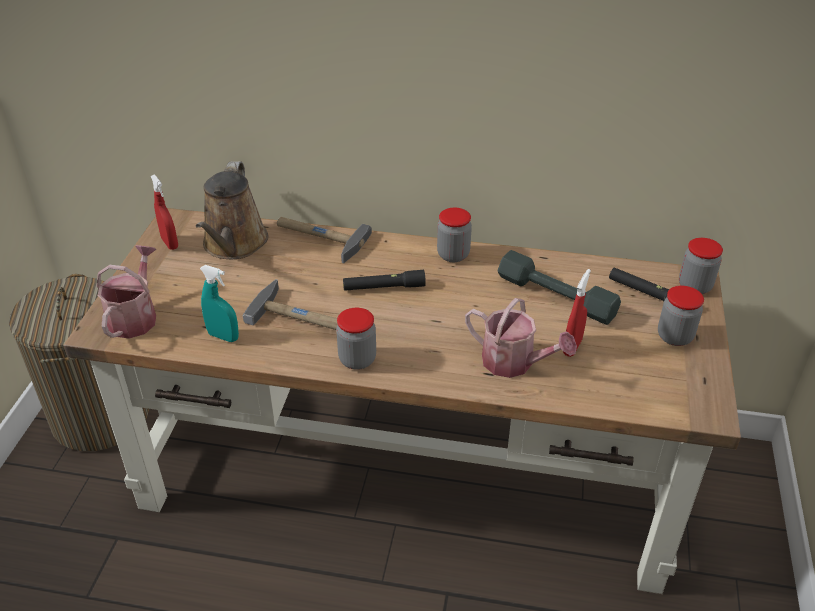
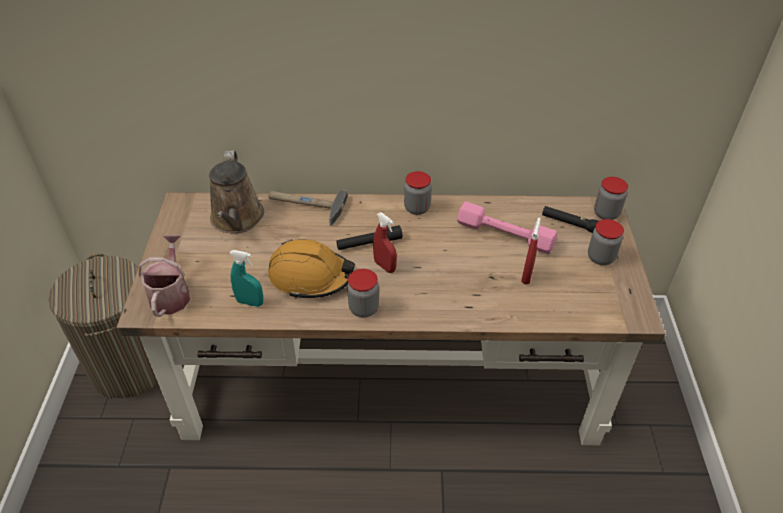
camera: 10 degrees left, 5 degrees up
(170, 243) = (182, 224): red spray bottle -> red spray bottle (385, 266)
(303, 317) = (310, 277): hammer -> orange hard hat
(514, 363) = (486, 295): watering can -> none
(555, 297) = (504, 235): grey dumbbell -> pink dumbbell

